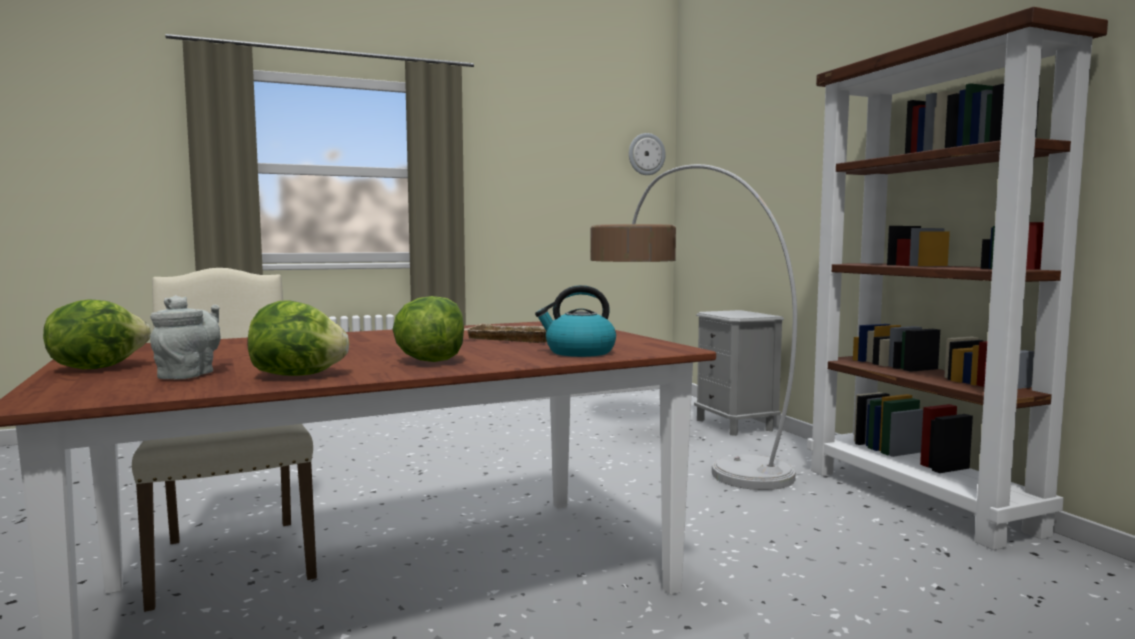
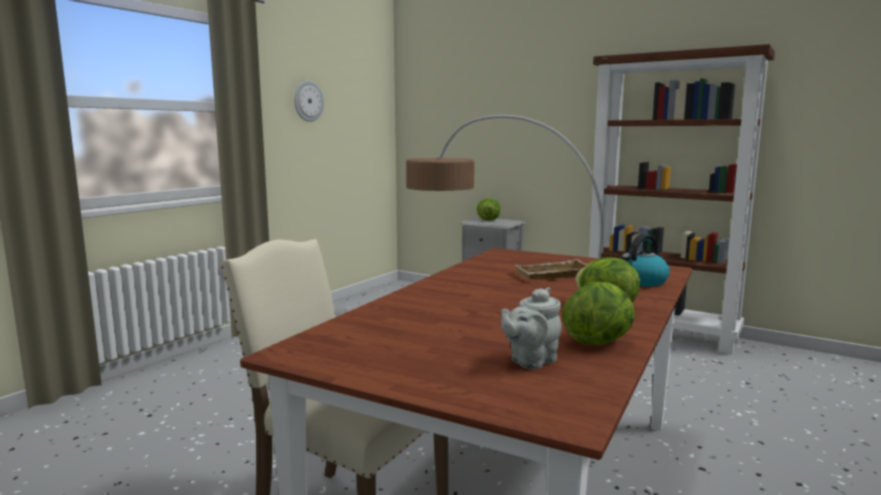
camera: 35 degrees left, 5 degrees up
(97, 368) = (420, 375): lettuce -> lettuce (488, 220)
(189, 375) = (530, 361): grey teapot -> grey teapot turned 105 degrees counterclockwise
(646, 154) = (378, 90): wall clock -> wall clock (308, 101)

